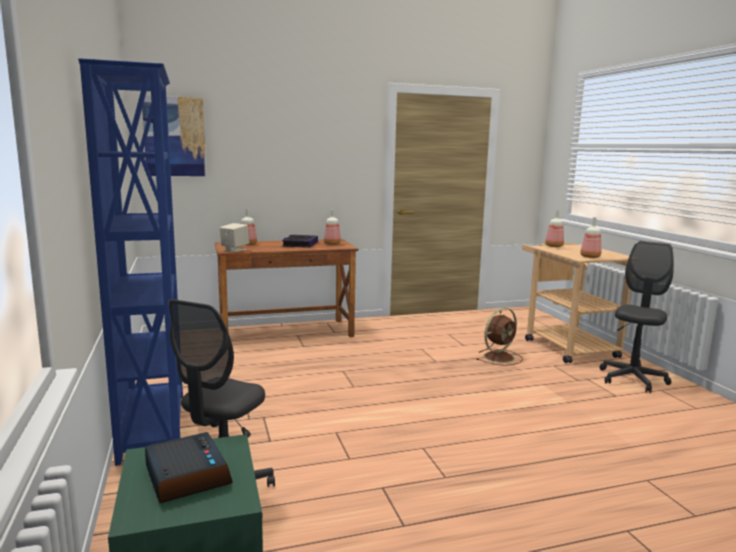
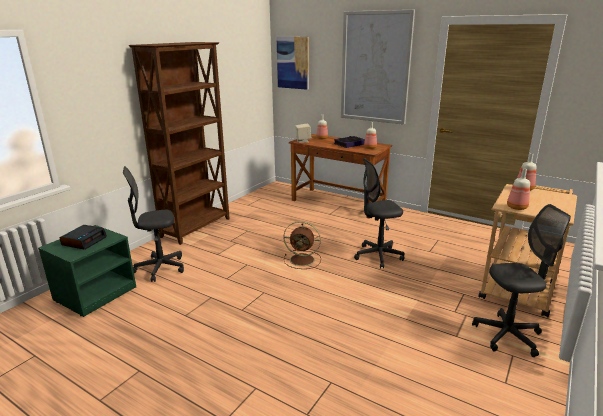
camera: 50 degrees right, 10 degrees up
(154, 425) = (197, 227): blue bookcase -> brown bookcase
(311, 142) = (375, 68): none -> picture
(438, 365) = (378, 256): none -> grey office chair
(499, 357) = (435, 270): brown fan -> brown fan (303, 260)

